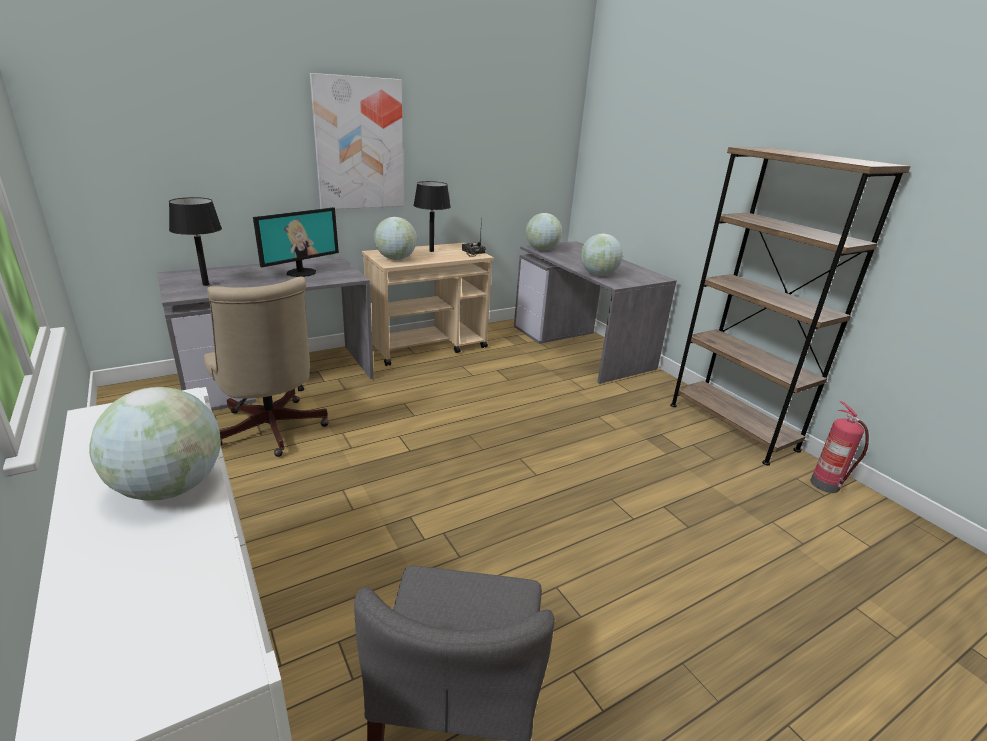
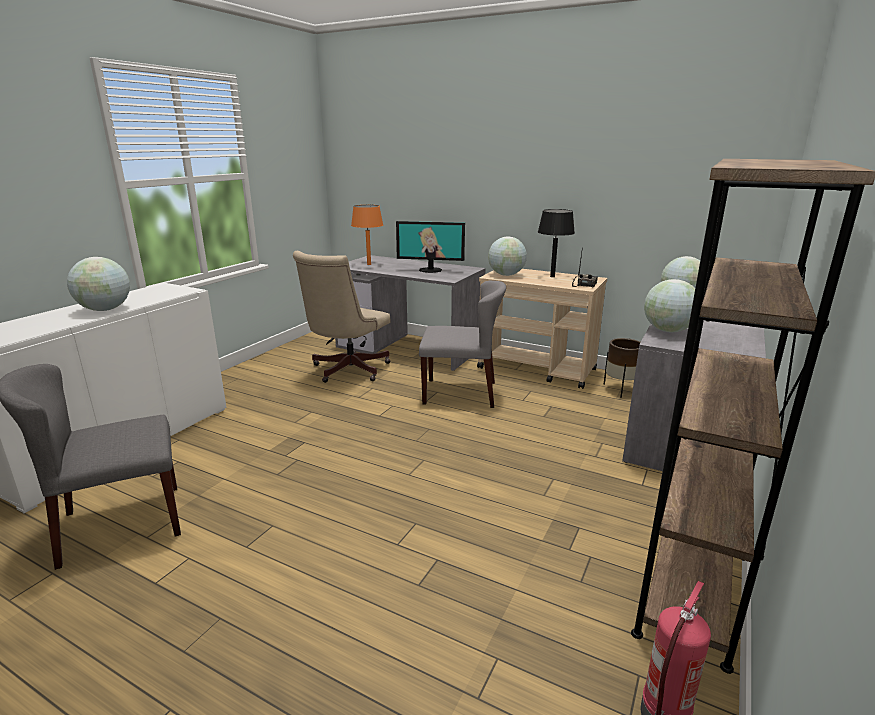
camera: 60 degrees right, 5 degrees down
(205, 285) = (369, 264): black table lamp -> orange table lamp
(359, 144) = (509, 173): picture -> none
(422, 393) = (460, 393): none -> grey chair
(505, 337) = (621, 390): none -> brown planter

